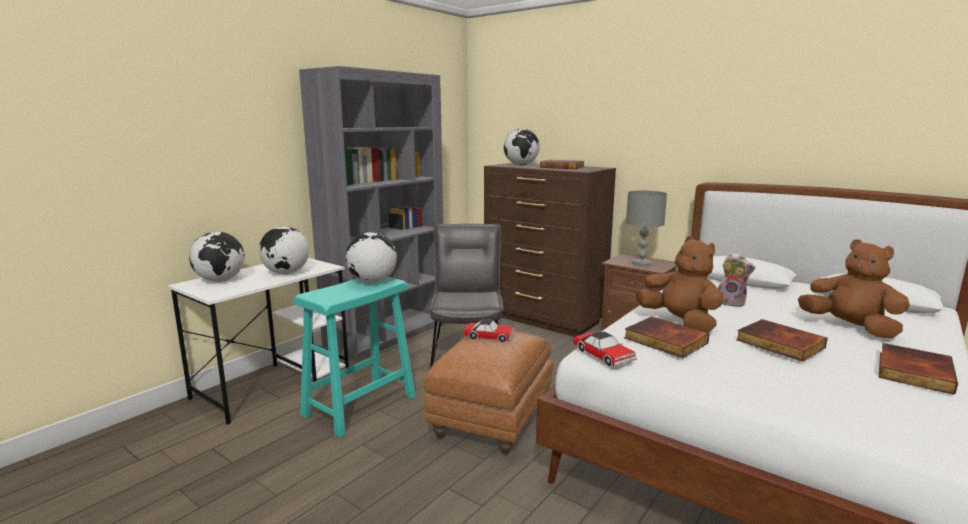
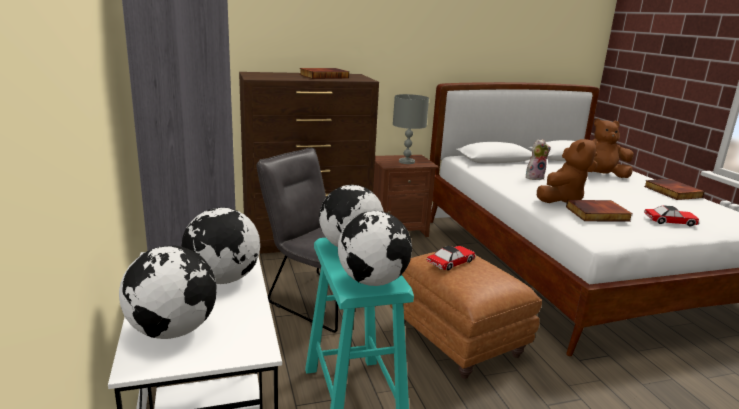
camera: 55 degrees left, 5 degrees up
(521, 165) = (275, 76): globe -> globe (373, 281)
(603, 355) = (606, 237): toy car -> toy car (670, 221)
(679, 323) = (561, 200): brown plush toy -> brown plush toy turned 135 degrees clockwise
(778, 344) = (620, 196): book -> none

